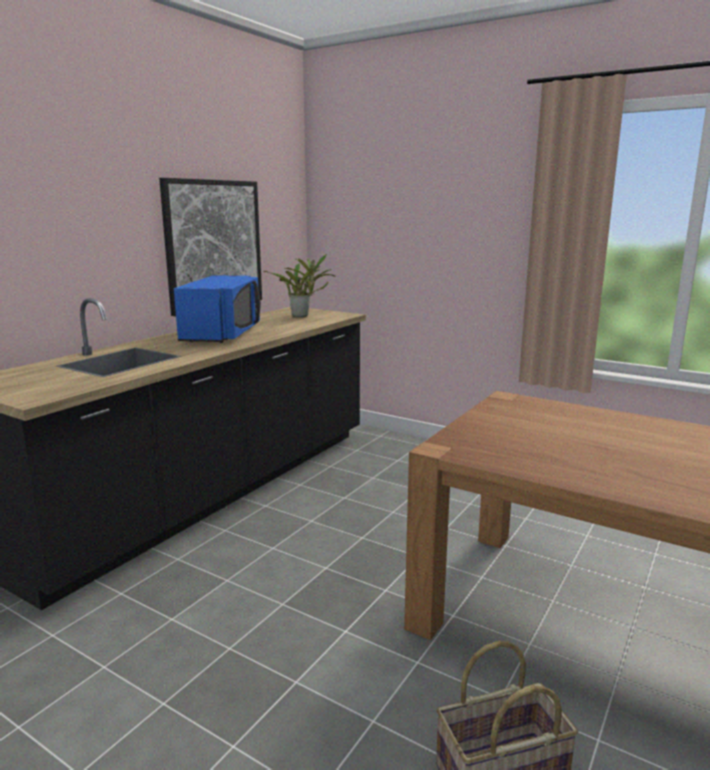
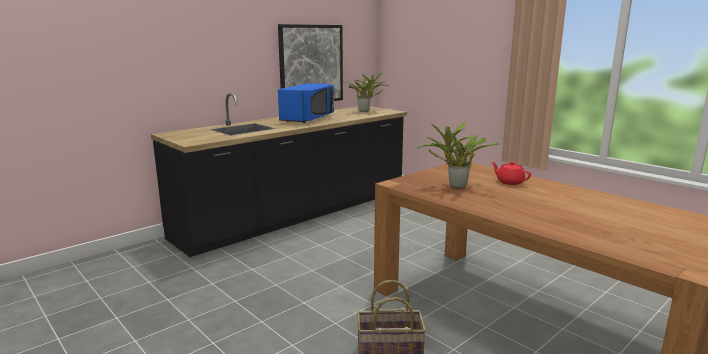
camera: 15 degrees right, 0 degrees up
(540, 444) = (455, 186): none -> potted plant
(611, 427) = (509, 182): none -> red teapot

